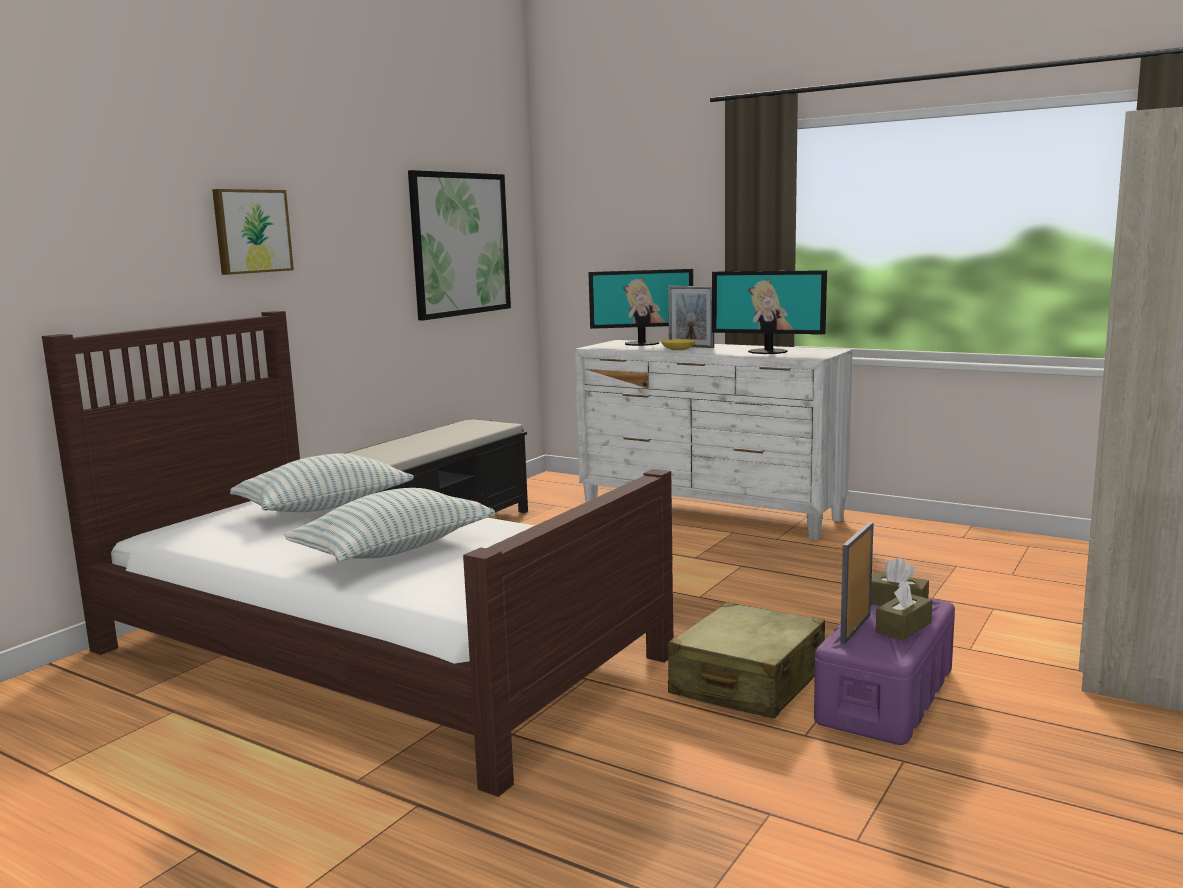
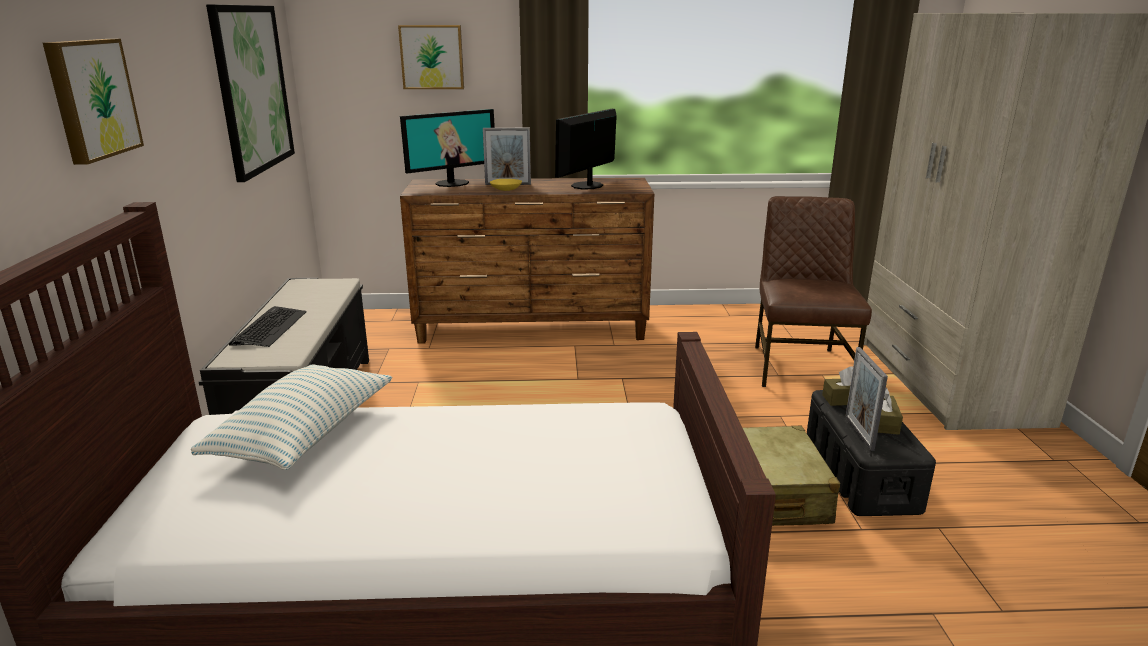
camera: 35 degrees left, 10 degrees up
(394, 550) = (485, 477): pillow -> none
(400, 444) = (269, 328): none -> keyboard
(649, 218) = (432, 57): none -> picture
(710, 513) = (532, 329): white dresser -> brown dresser
(768, 351) = (587, 186): monitor -> monitor turned 135 degrees clockwise
(885, 696) = (860, 474): purple storage box -> black storage box
(976, 596) = (800, 366): none -> brown chair

